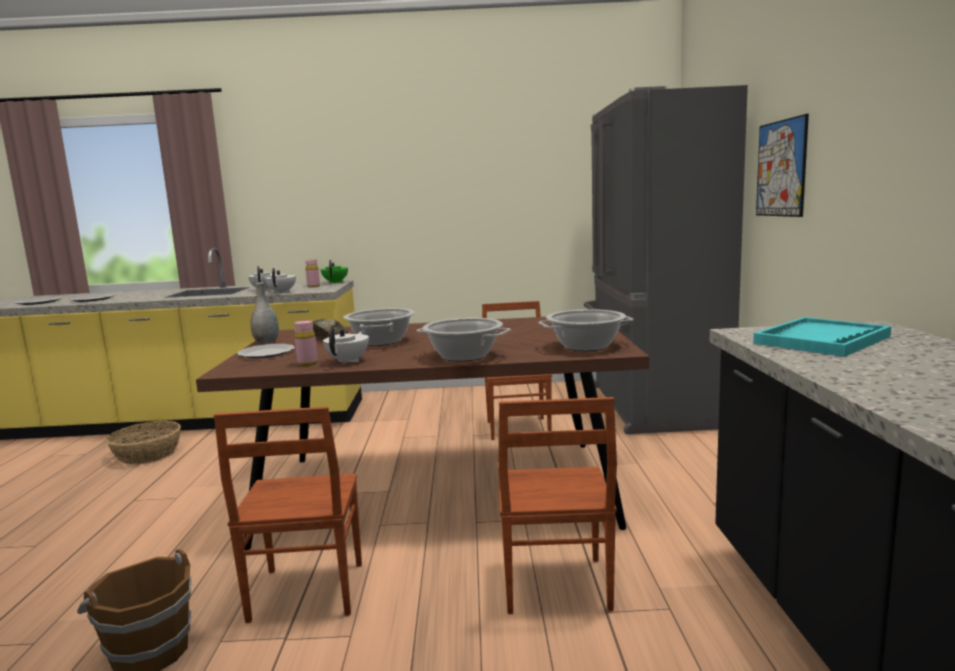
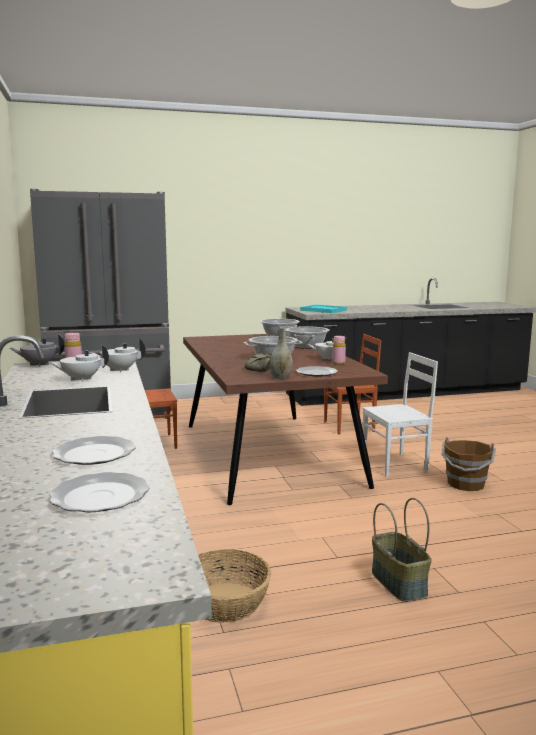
camera: 105 degrees left, 0 degrees up
(50, 521) = (400, 583): none -> basket
(305, 593) = (396, 465): brown chair -> white chair
(336, 282) = (39, 365): green teapot -> grey teapot
(781, 168) = (193, 248): picture -> none

